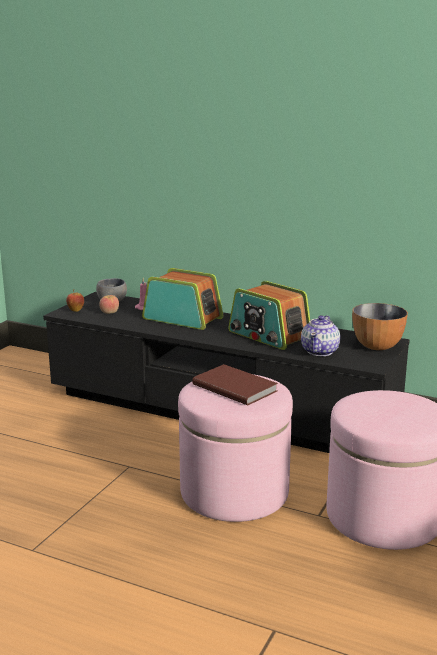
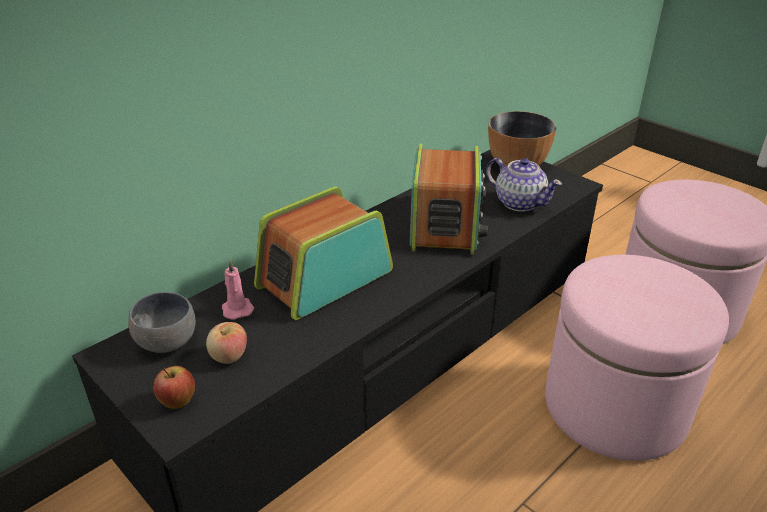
camera: 70 degrees left, 15 degrees up
(235, 387) = (635, 290): brown book -> none
(269, 335) = (445, 223): radio -> radio turned 60 degrees counterclockwise

